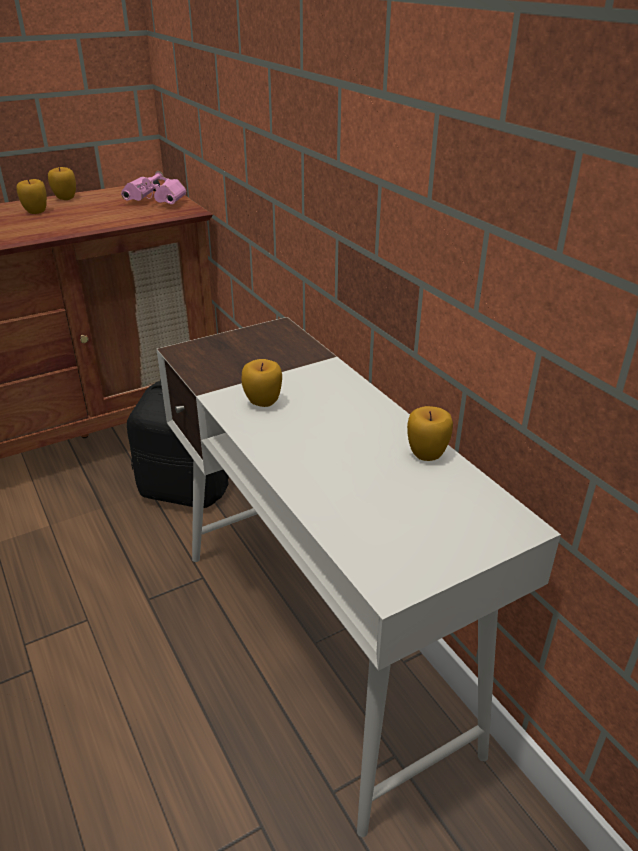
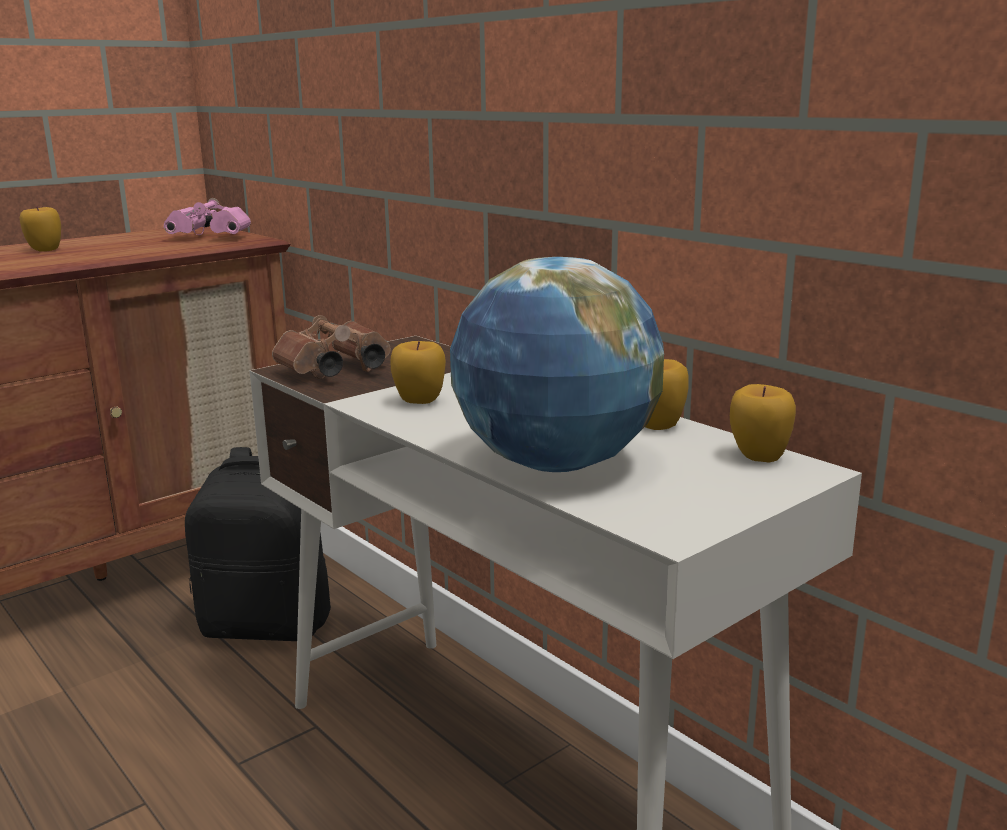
camera: 10 degrees left, 15 degrees down
(65, 198) = (82, 240): apple -> apple (758, 457)
(213, 358) = (333, 372): none -> brown binoculars
(335, 493) = (556, 465): none -> globe

